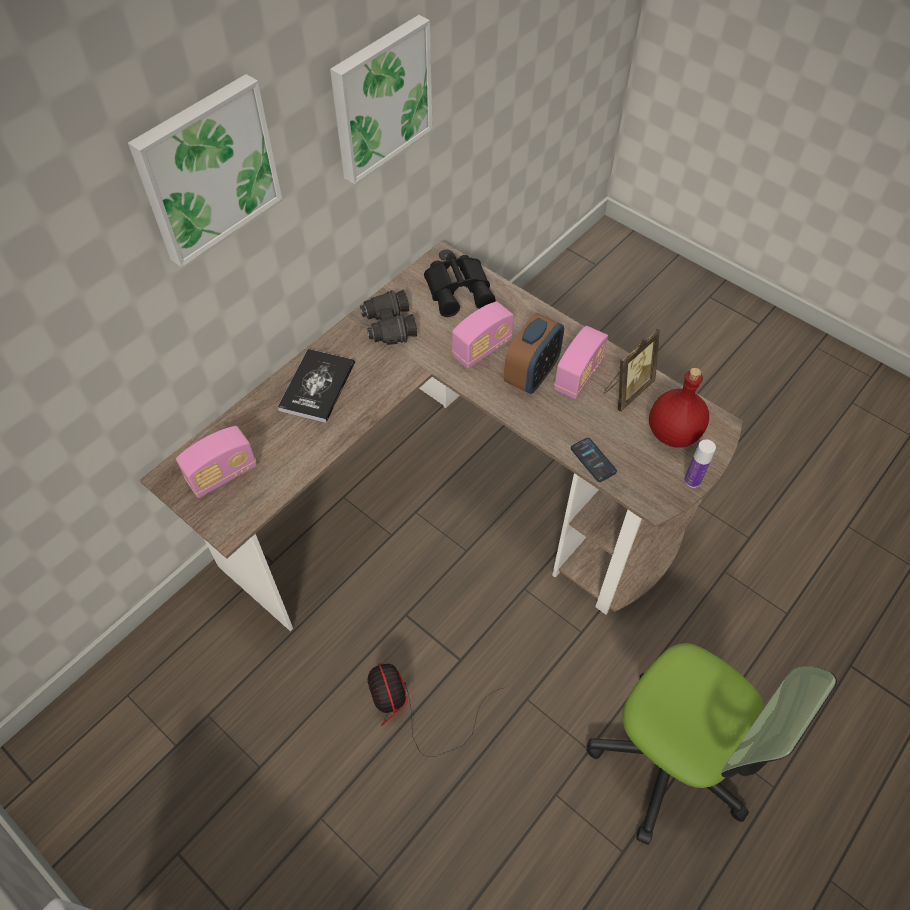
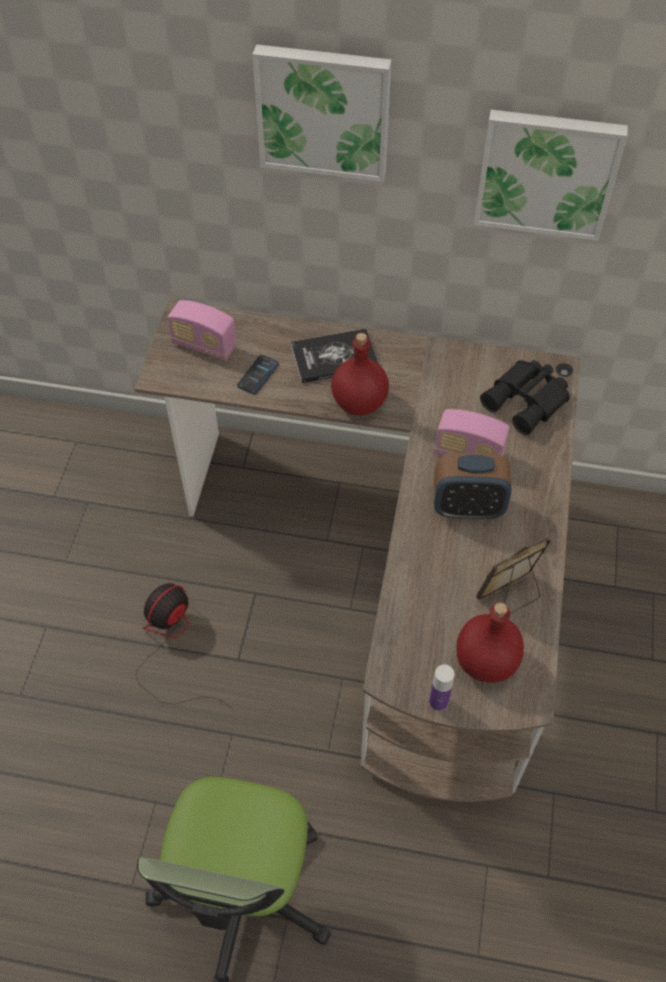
camera: 60 degrees right, 0 degrees up
(378, 393) = (359, 402): none -> red bottle
(388, 326) = (439, 371): black binoculars -> none
(578, 376) = (497, 546): radio -> none
(593, 460) = (402, 603): phone -> phone (258, 375)
(626, 390) = (510, 596): picture frame -> picture frame turned 135 degrees clockwise

